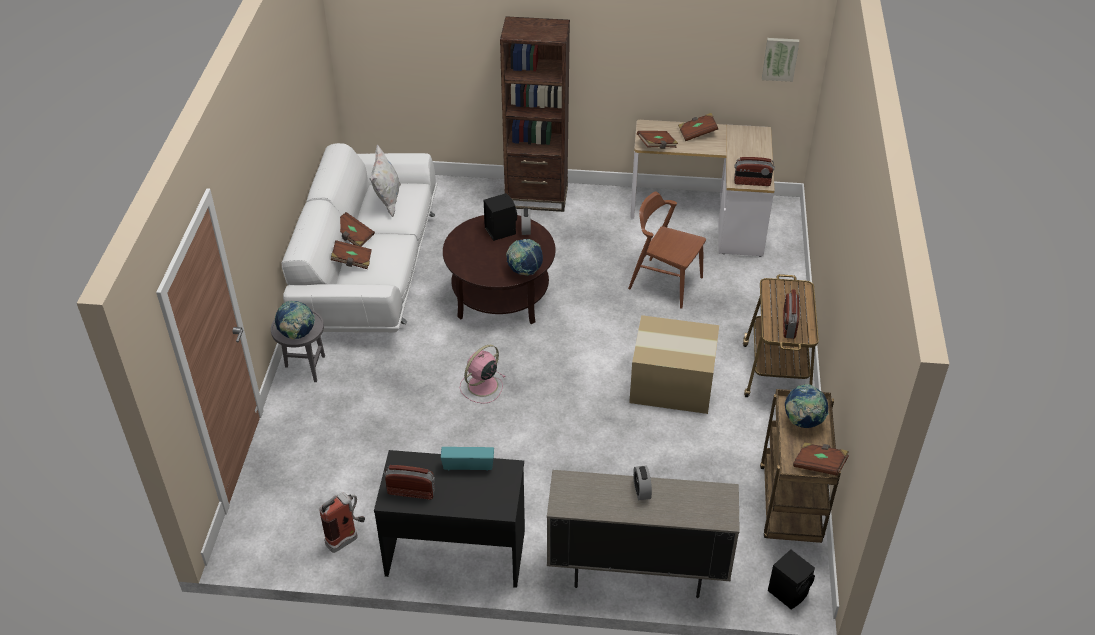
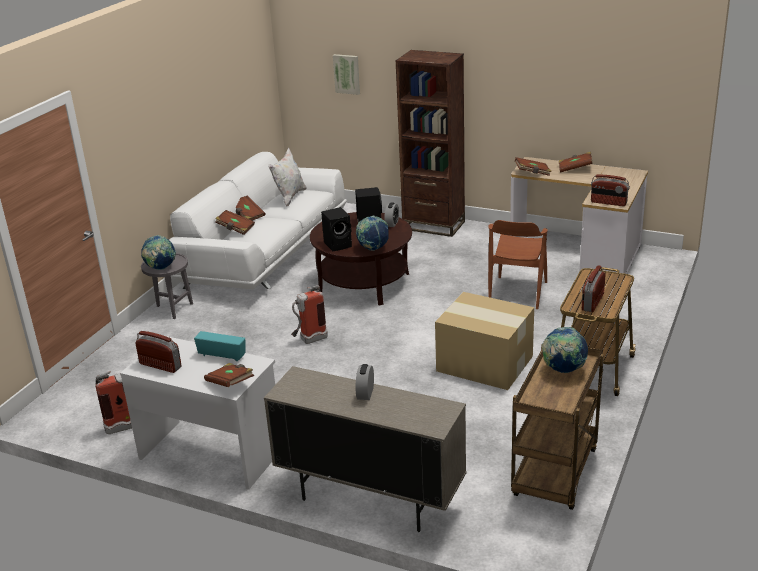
camera: 20 degrees right, 15 degrees down
(456, 551) = (212, 452): black desk -> white desk
(481, 386) = (309, 340): pink fan -> fire extinguisher
(665, 283) = (517, 293): brown chair -> brown chair turned 120 degrees counterclockwise
(780, 58) = (654, 98): picture -> picture (347, 74)
(789, 592) = (517, 545): black speaker -> black speaker (339, 244)
(819, 465) = (562, 405): brown book -> brown book (231, 383)

